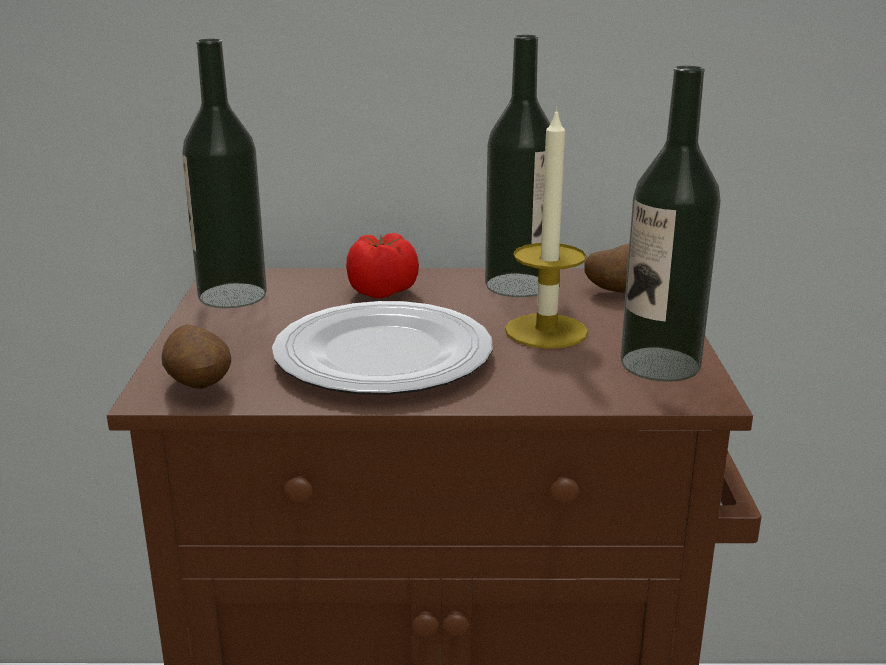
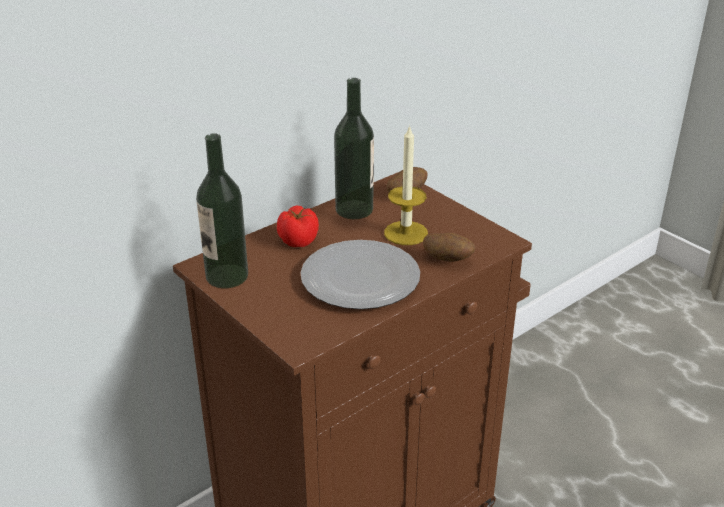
camera: 40 degrees left, 10 degrees up
(199, 386) = (309, 333): potato -> potato (448, 260)
(660, 364) = (472, 232): bottle -> none

